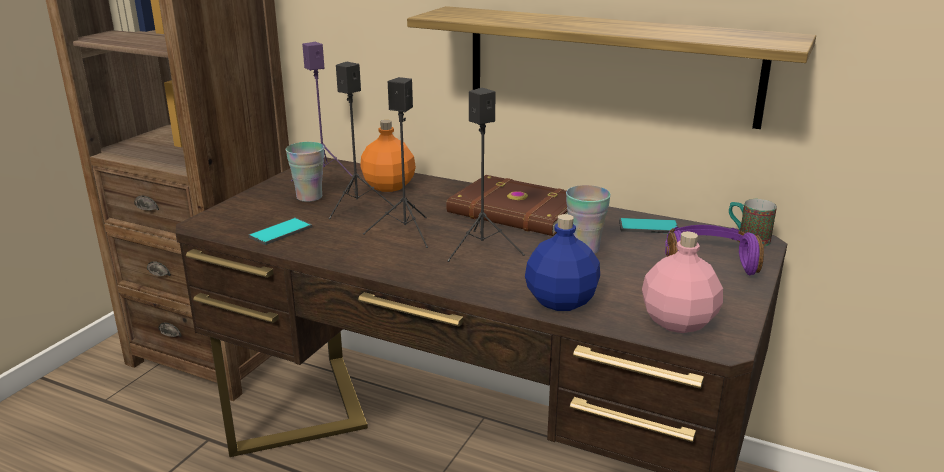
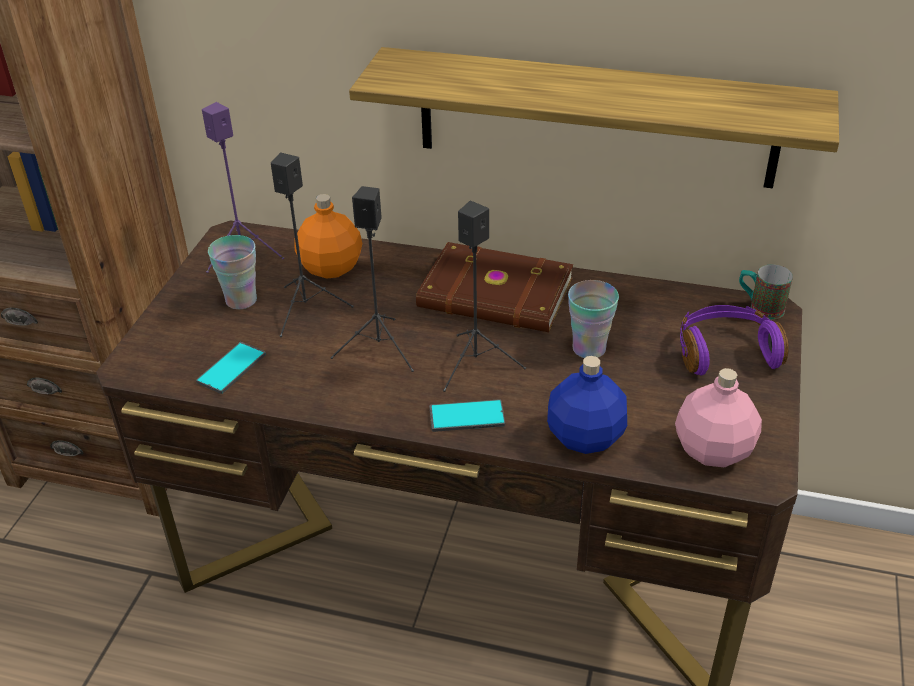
camera: 10 degrees left, 15 degrees up
(648, 227) = (650, 301): phone -> phone (467, 417)

